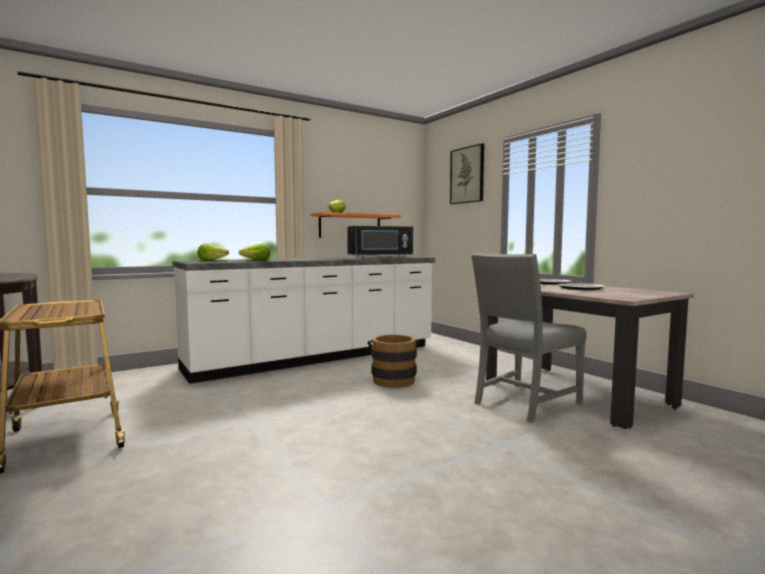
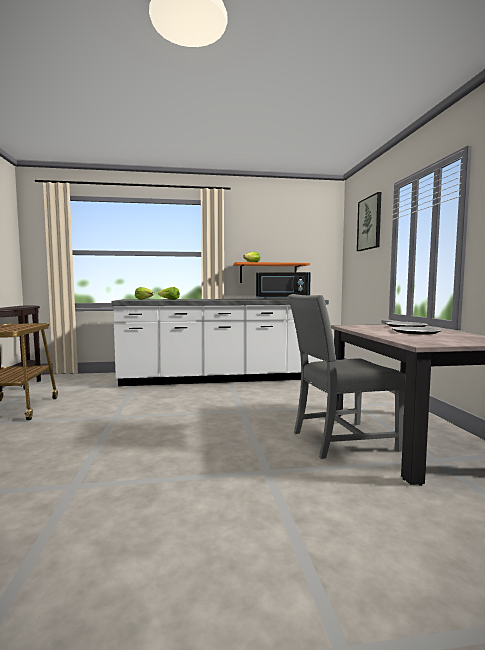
camera: 25 degrees right, 0 degrees up
(393, 379) = (255, 402): brown bucket -> none

